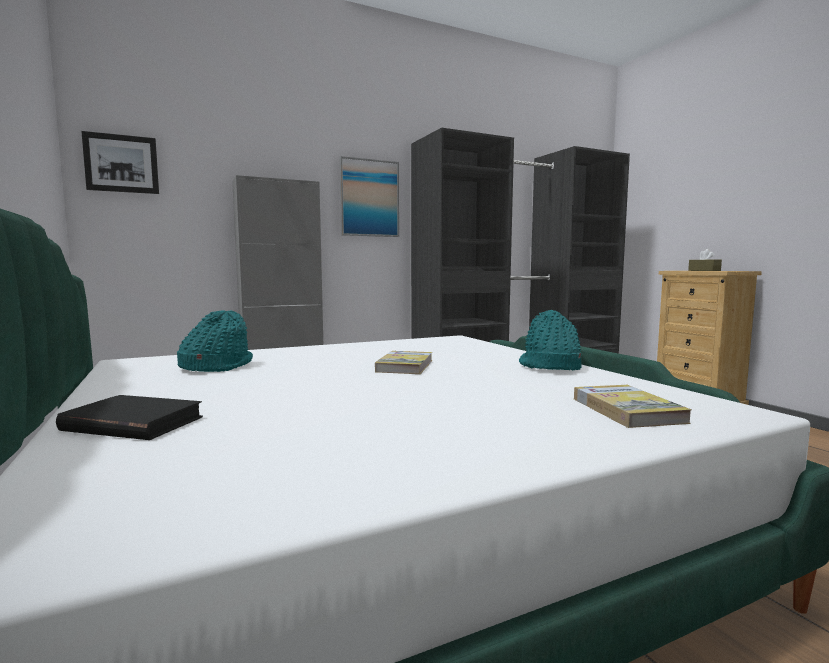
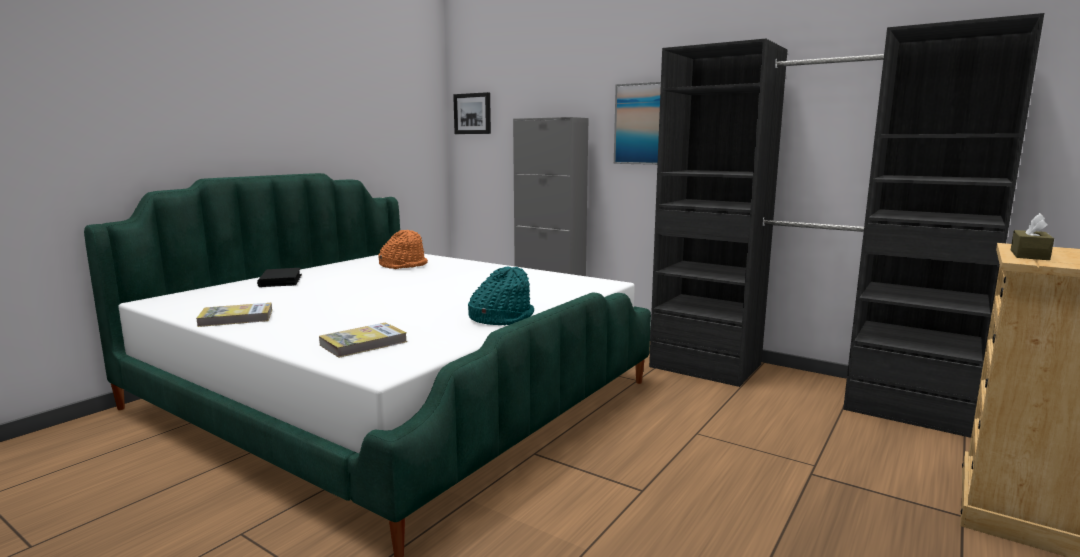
camera: 60 degrees right, 5 degrees up
(216, 366) = (404, 265): turquoise hat -> orange hat
(405, 366) = (452, 290): book -> book (236, 318)

